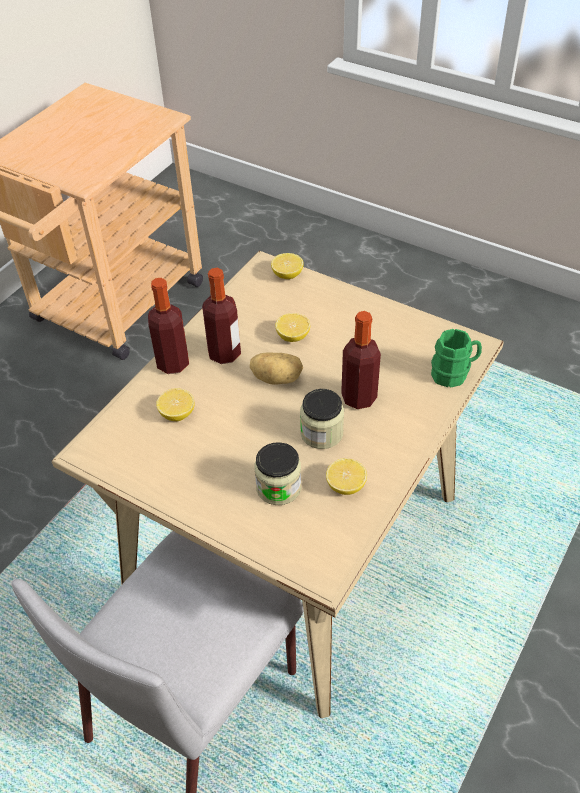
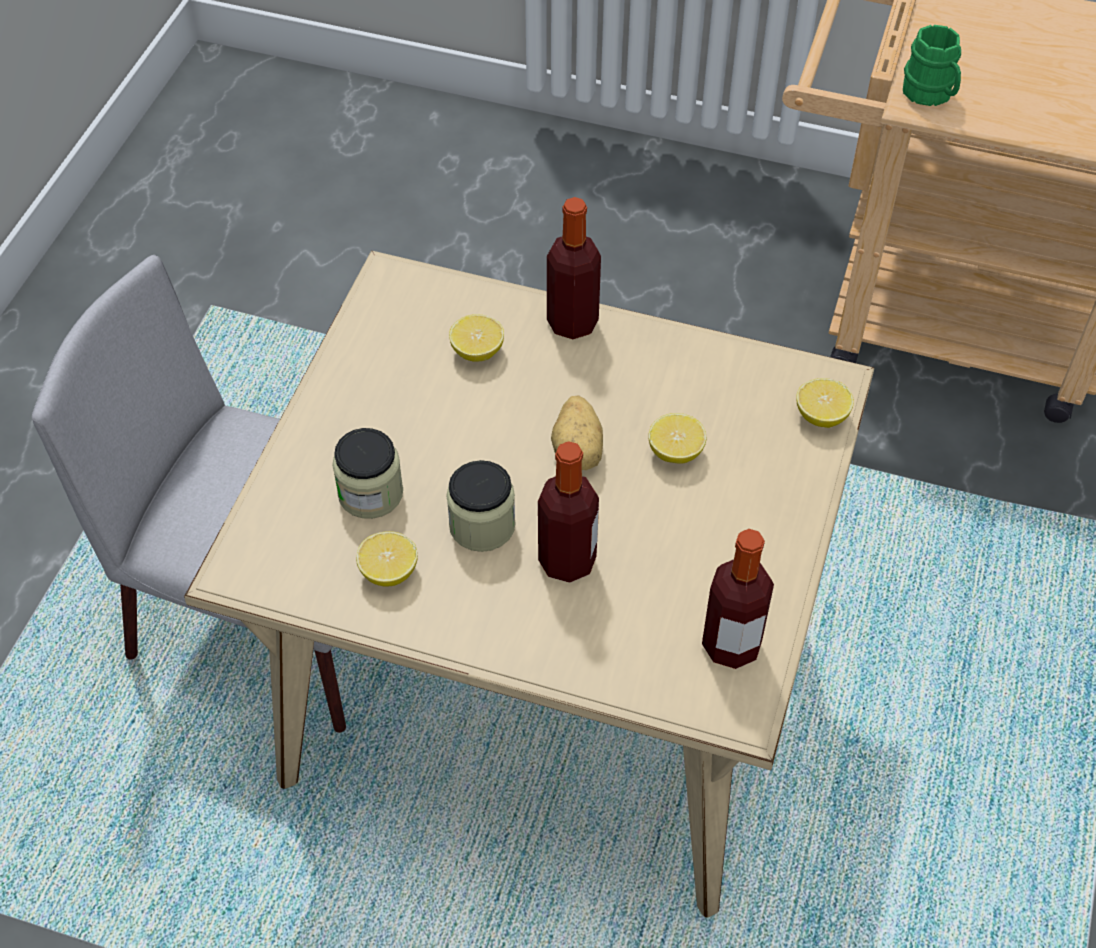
camera: 75 degrees right, 5 degrees up
(224, 353) = (611, 376): bottle -> bottle (731, 645)
(454, 373) = (661, 688): green mug -> green mug (930, 95)

